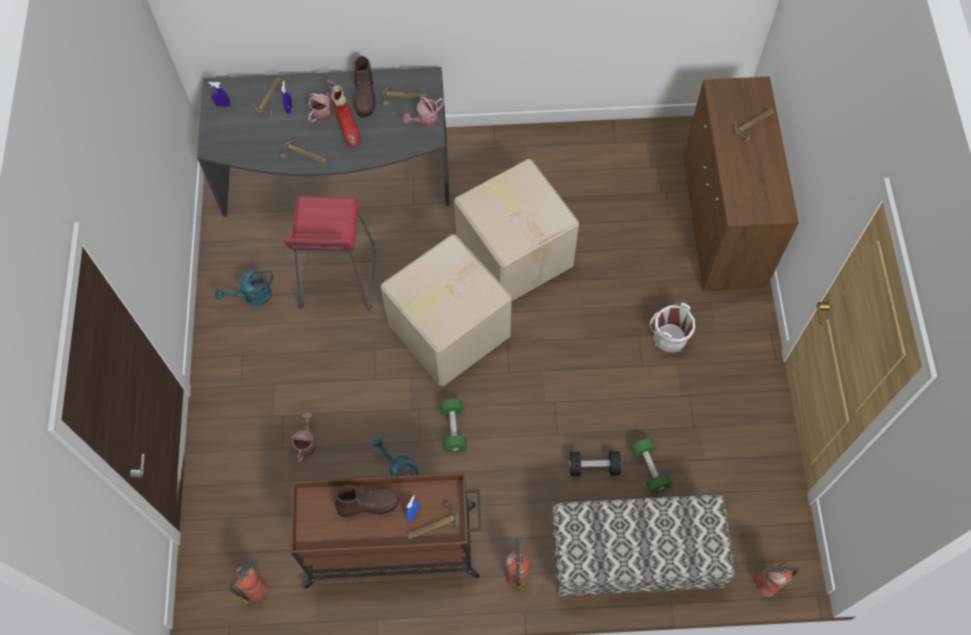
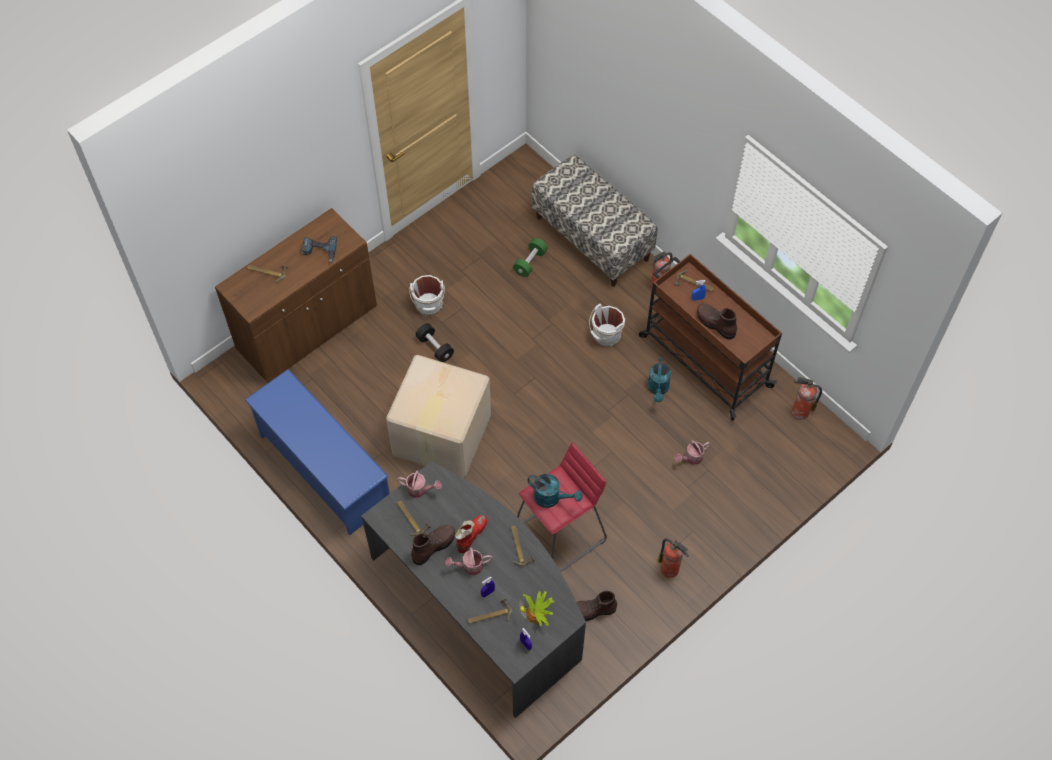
camera: 130 degrees left, 5 degrees down
(238, 129) = (537, 614): none -> potted plant
(252, 252) = (592, 611): none -> brown boot
(253, 296) = (625, 580): turquoise watering can -> turquoise watering can (551, 498)
(447, 330) = (537, 435): cardboard box -> none
(453, 429) = (602, 381): green dumbbell -> none
(500, 472) = (606, 336): none -> white bucket
(558, 147) = (324, 470): none -> blue shoe rack
(594, 467) = (555, 291): black dumbbell -> black dumbbell (435, 347)
(746, 180) = (319, 251): none -> power drill
(765, 585) = (548, 170): fire extinguisher -> fire extinguisher (670, 569)

